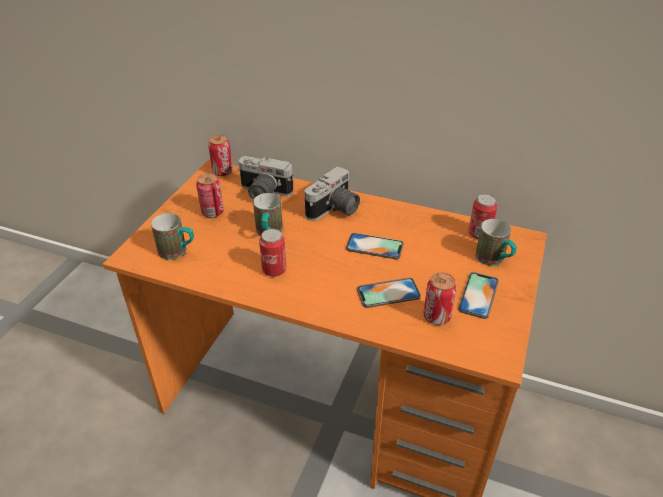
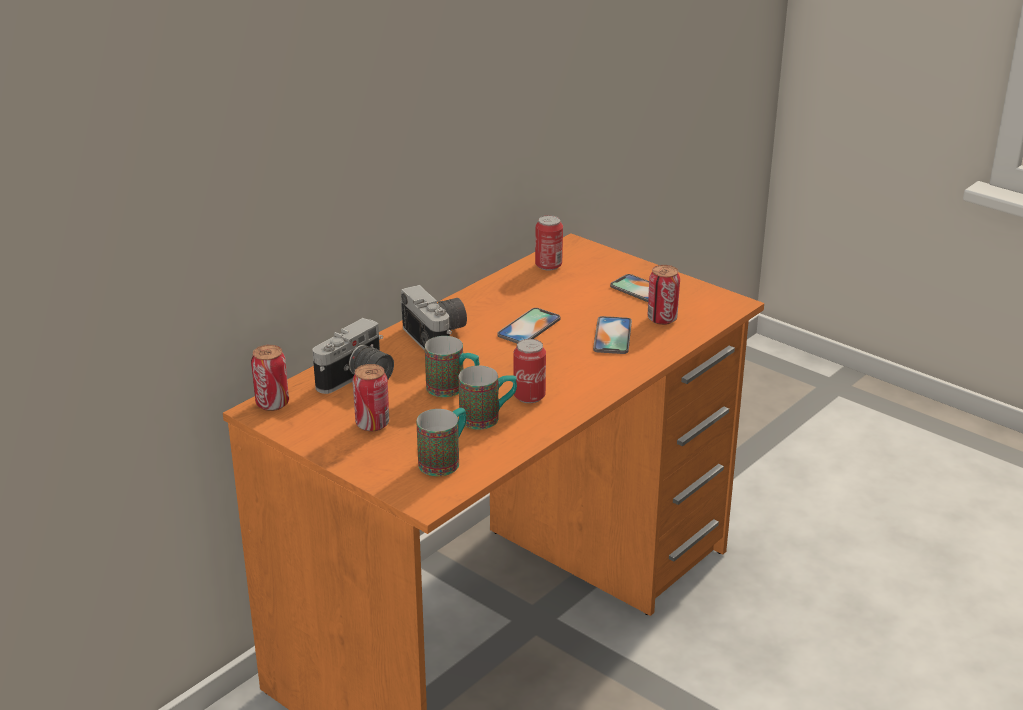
camera: 70 degrees left, 10 degrees down
(494, 260) = (596, 269): mug -> mug (488, 418)

